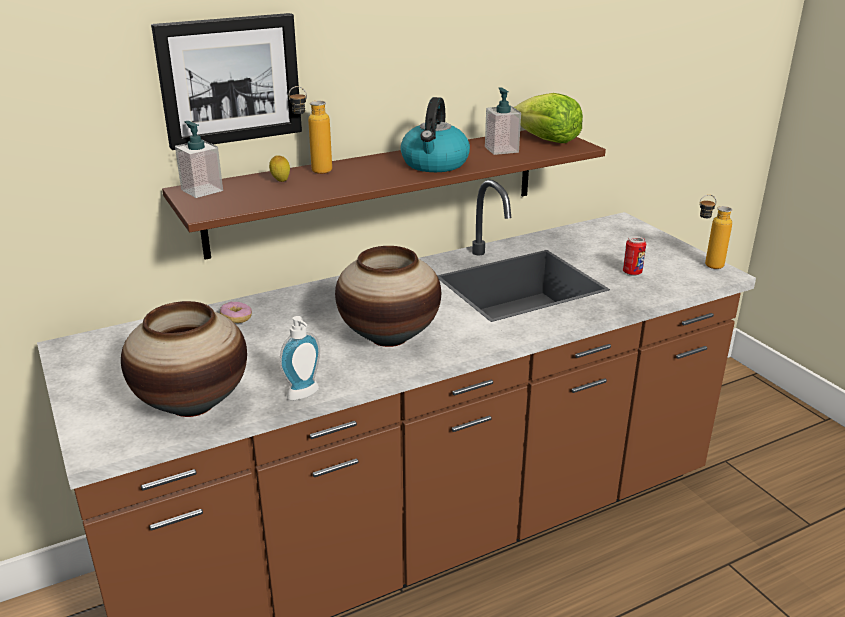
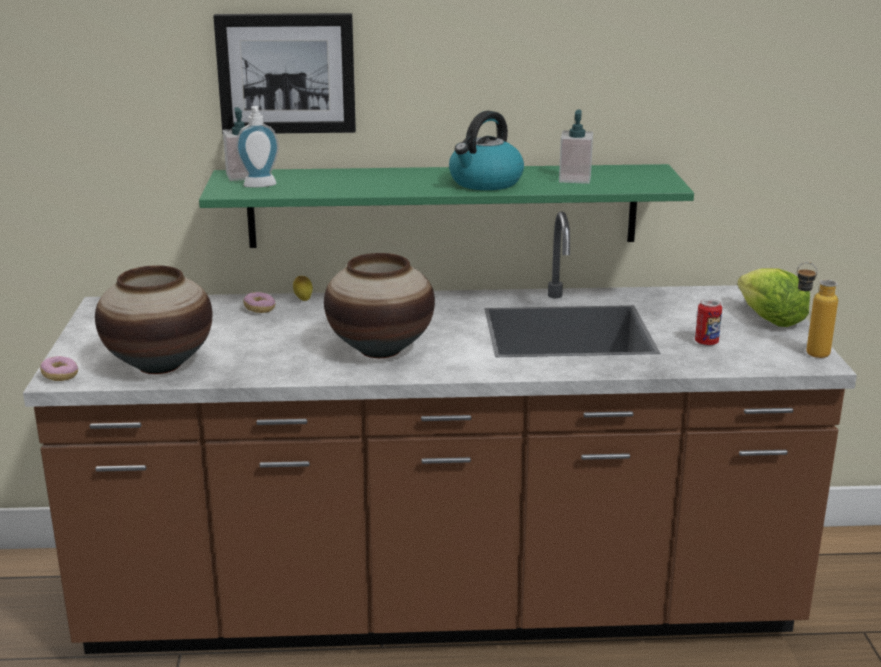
camera: 25 degrees right, 5 degrees down
(94, 444) = (60, 376): none -> donut
(280, 181) = (319, 178): lemon -> lemon (303, 300)
(305, 395) = (257, 378): soap dispenser -> soap dispenser (260, 186)
(313, 170) = (361, 173): bottle -> none
(378, 189) = (443, 206): brown shelf -> green shelf
(547, 140) = (639, 176): lettuce -> lettuce (769, 319)

